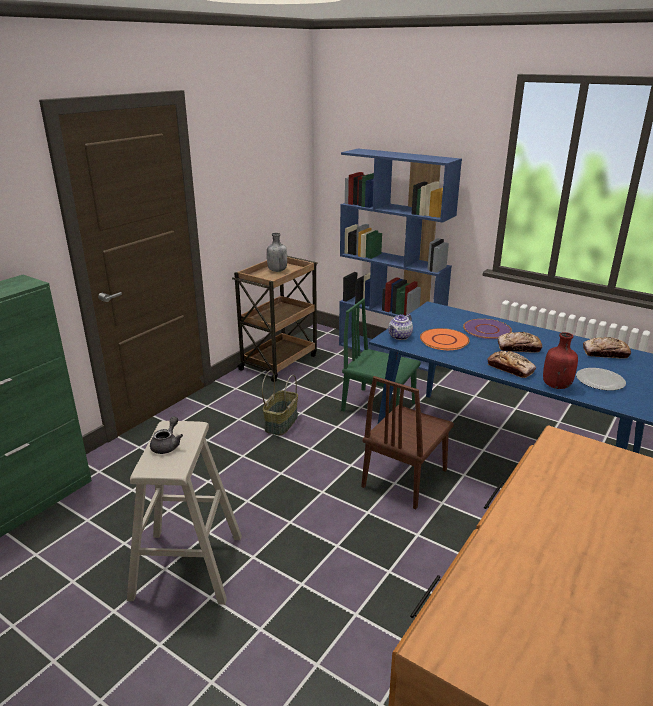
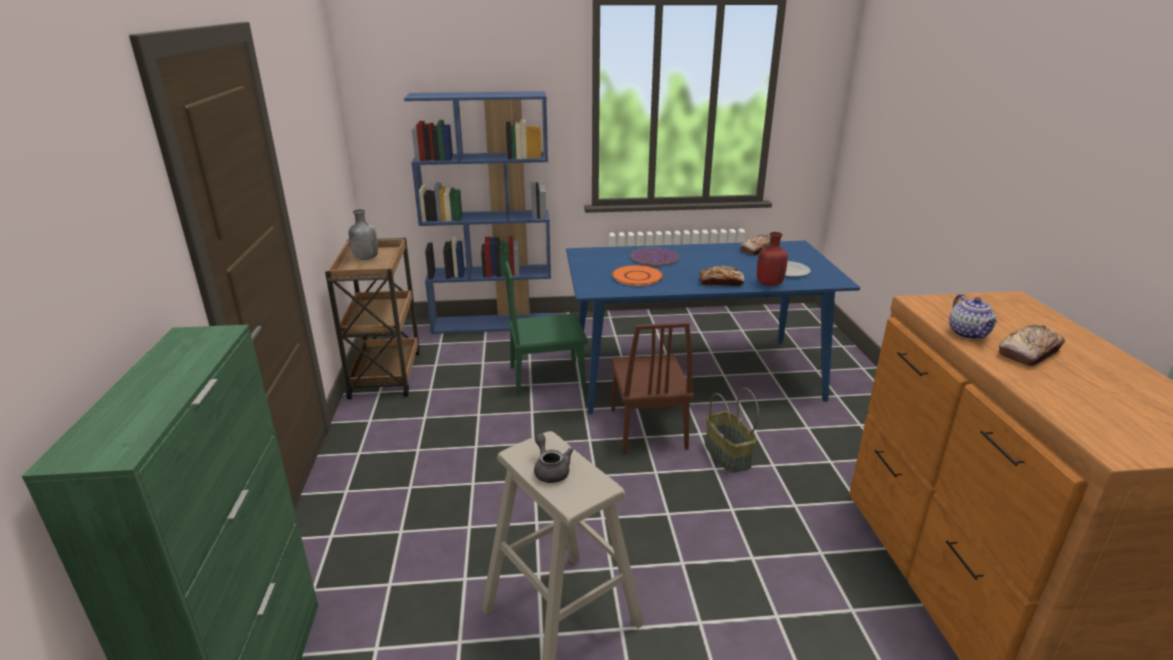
camera: 40 degrees left, 0 degrees up
(281, 423) = (470, 433): basket -> basket (726, 455)
(400, 337) = (596, 285): teapot -> teapot (969, 334)
(518, 347) = (699, 264): bread -> bread (1029, 352)

